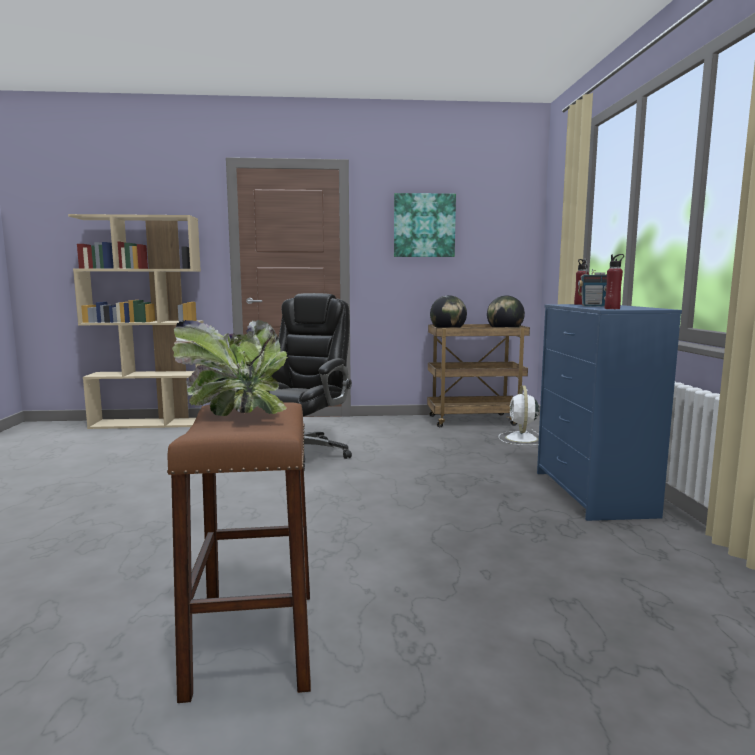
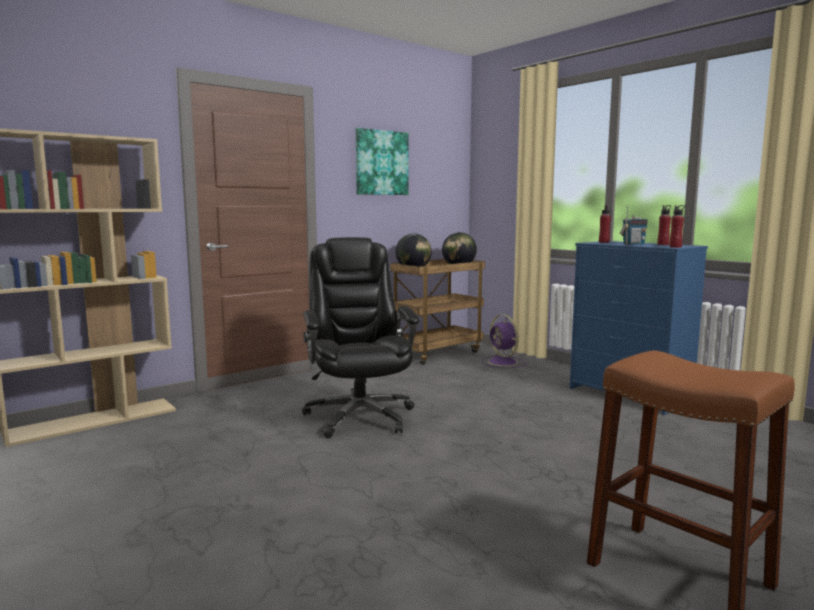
camera: 35 degrees left, 0 degrees up
(237, 415) = (672, 367): potted plant -> none
(521, 439) = (503, 362): white fan -> purple fan
(627, 307) = (663, 244): none -> red bottle

